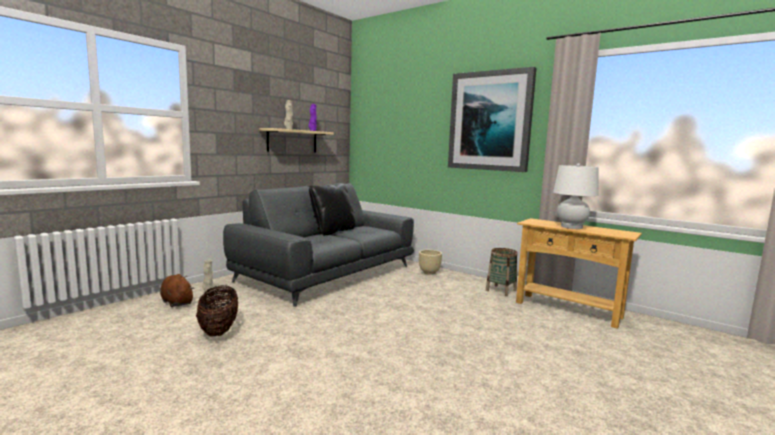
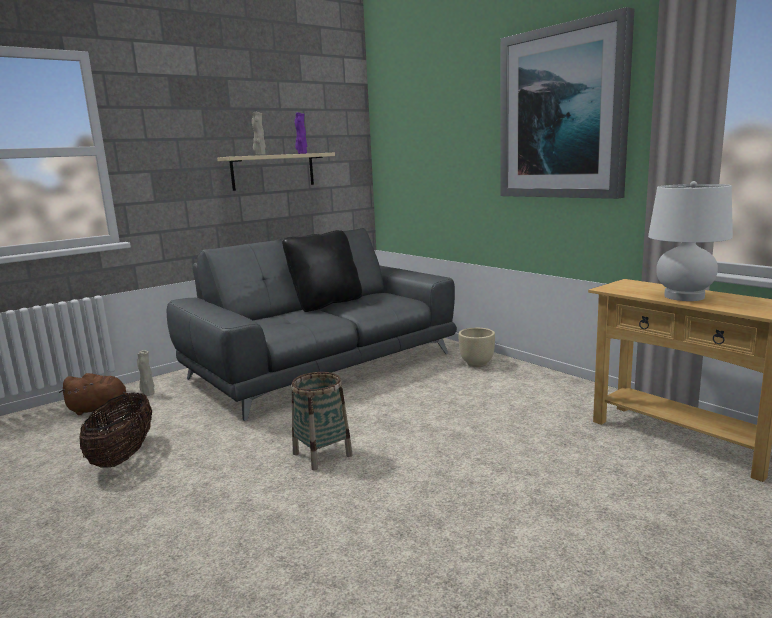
camera: 15 degrees right, 5 degrees up
(176, 302) = (100, 409): brown plush toy -> brown plush toy turned 120 degrees clockwise
(501, 290) = (579, 398): basket -> basket (322, 454)

